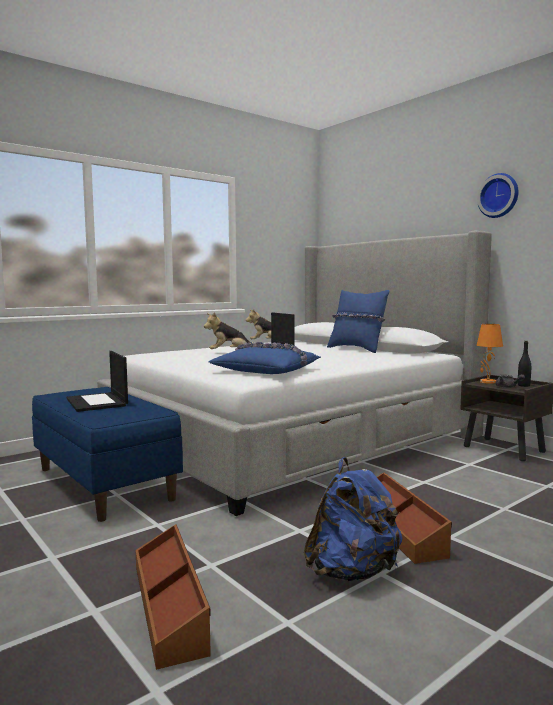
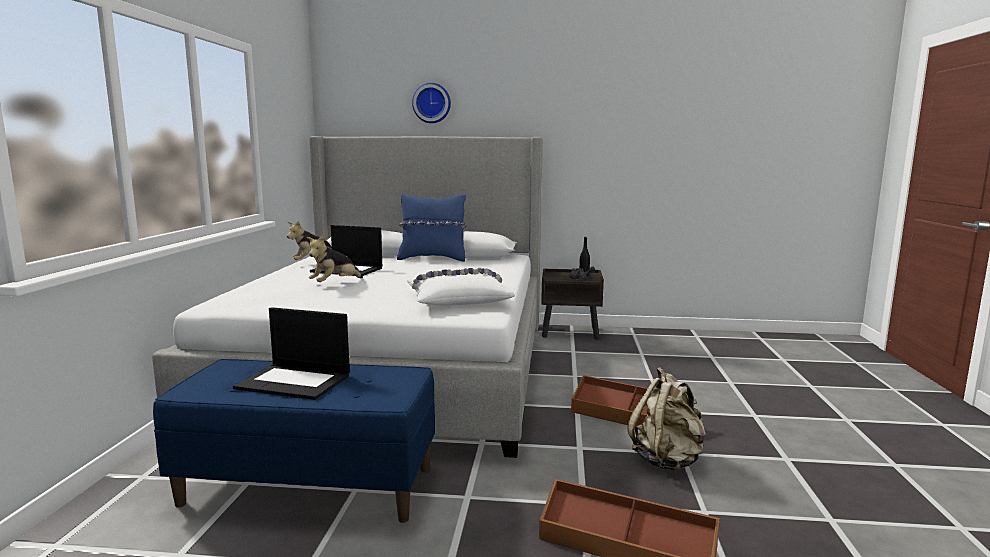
camera: 45 degrees left, 5 degrees up
(267, 370) = (457, 299): blue pillow -> white pillow
(352, 572) = (667, 460): blue backpack -> beige backpack
(487, 382) = (554, 276): orange table lamp -> none
(499, 196) = (547, 104): wall clock -> wall clock (432, 103)

